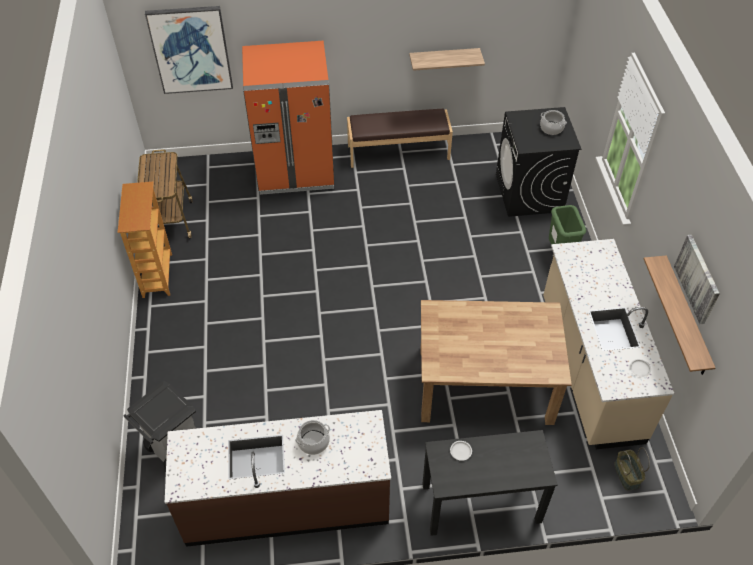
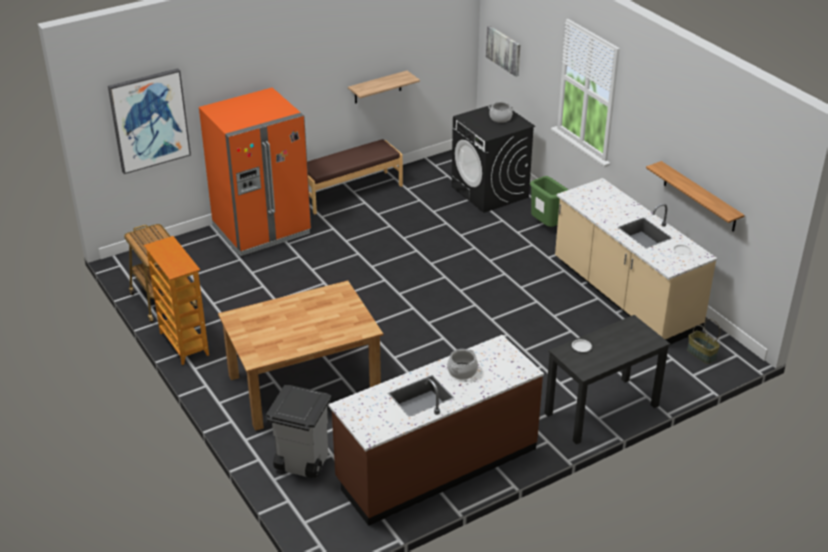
camera: 25 degrees left, 15 degrees down
(485, 384) = (548, 331): brown dining table -> brown dining table (304, 384)
(698, 279) = (701, 156): picture -> picture (504, 50)

